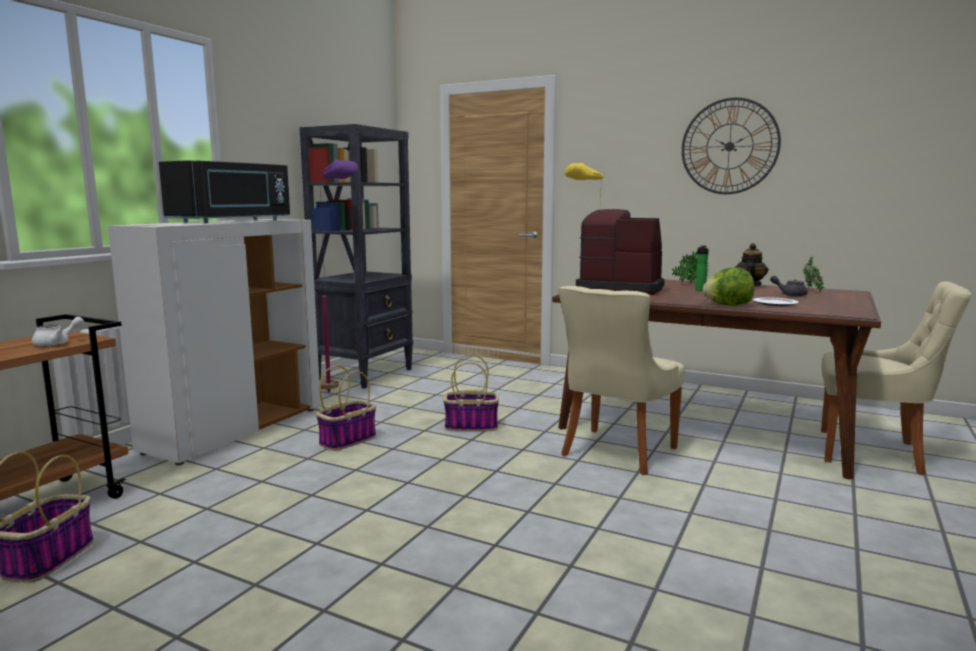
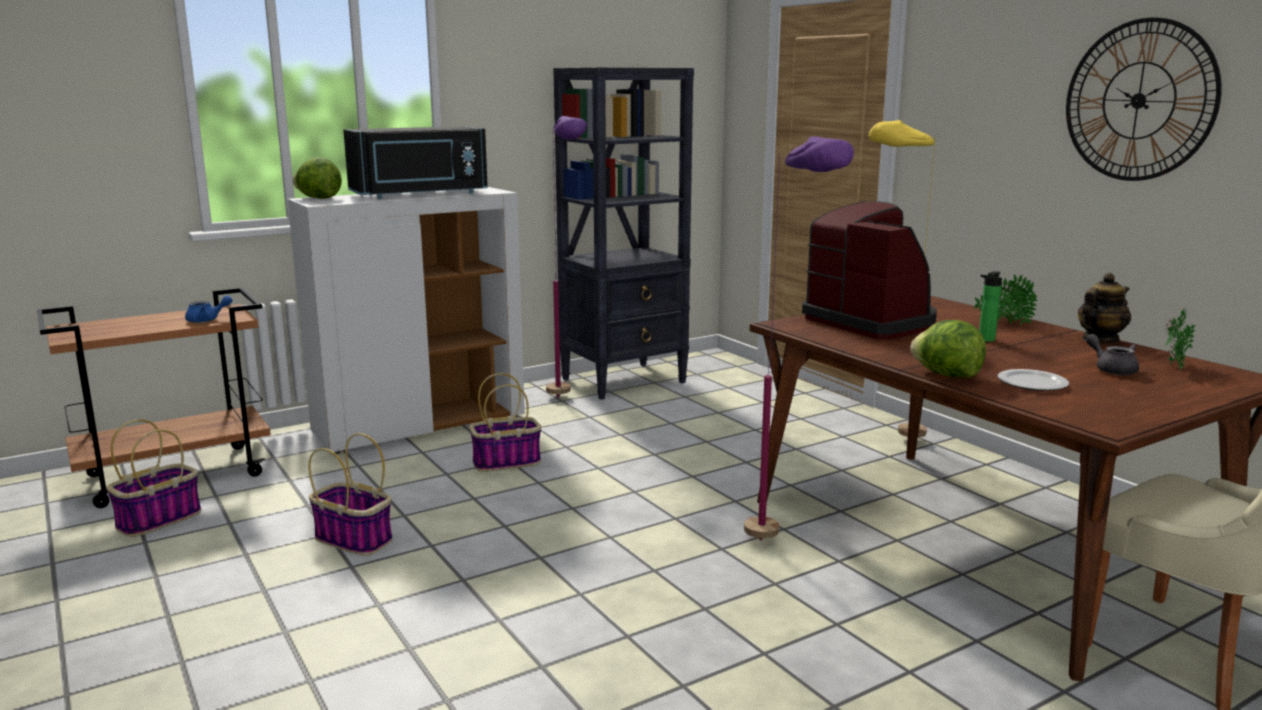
camera: 30 degrees right, 5 degrees up
(57, 343) = (207, 320): white teapot -> blue teapot
(143, 224) = (318, 198): none -> lettuce
(472, 426) = (657, 474): basket -> basket (355, 540)
(616, 452) = (784, 551): beige chair -> purple floor lamp

